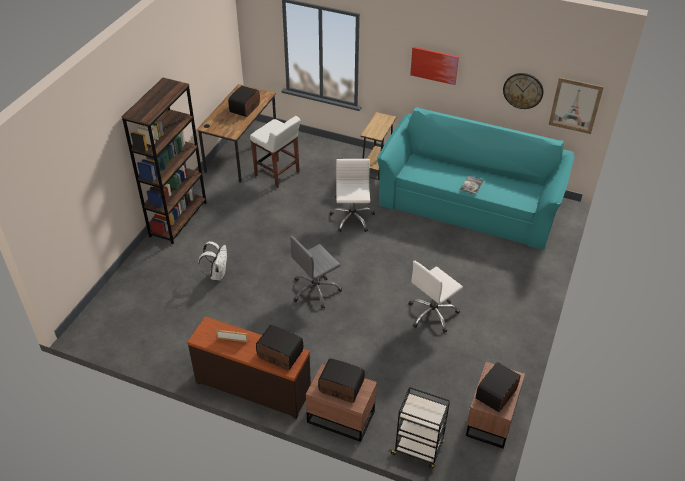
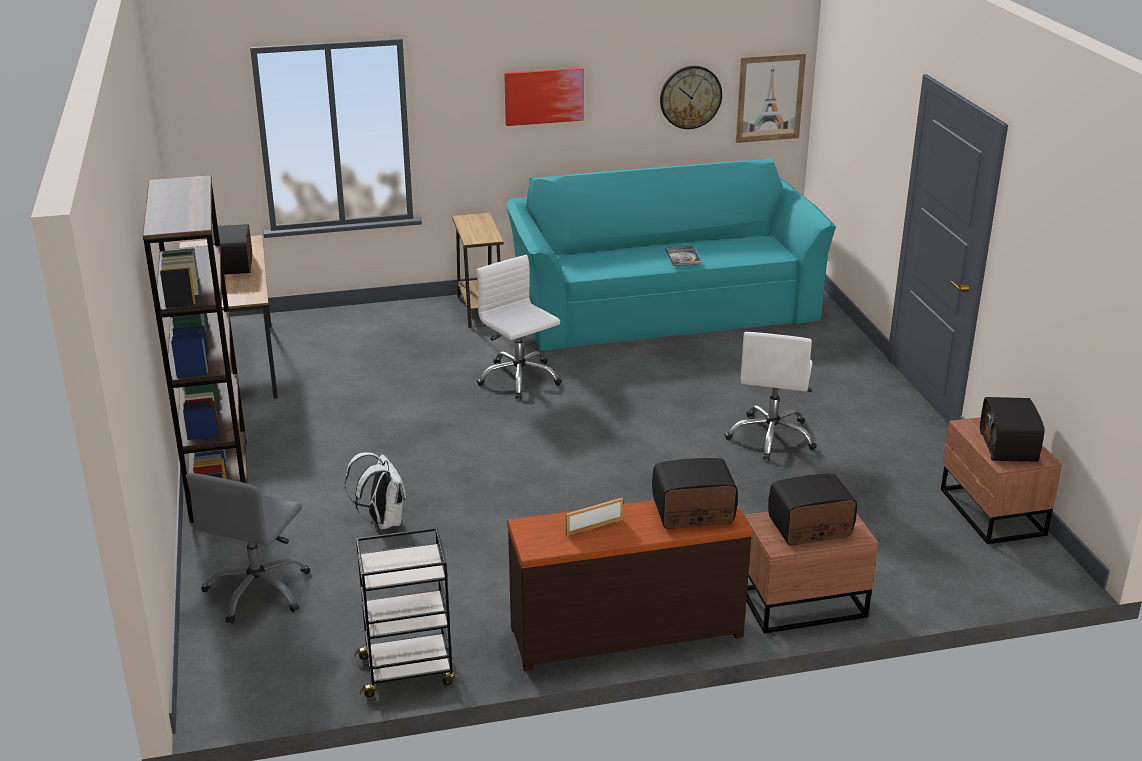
camera: 35 degrees left, 15 degrees down
(277, 174) = (330, 368): white stool -> none
(315, 290) = (571, 478): grey office chair -> grey office chair (258, 591)
(418, 449) = (950, 587): black cart -> black cart (408, 670)

